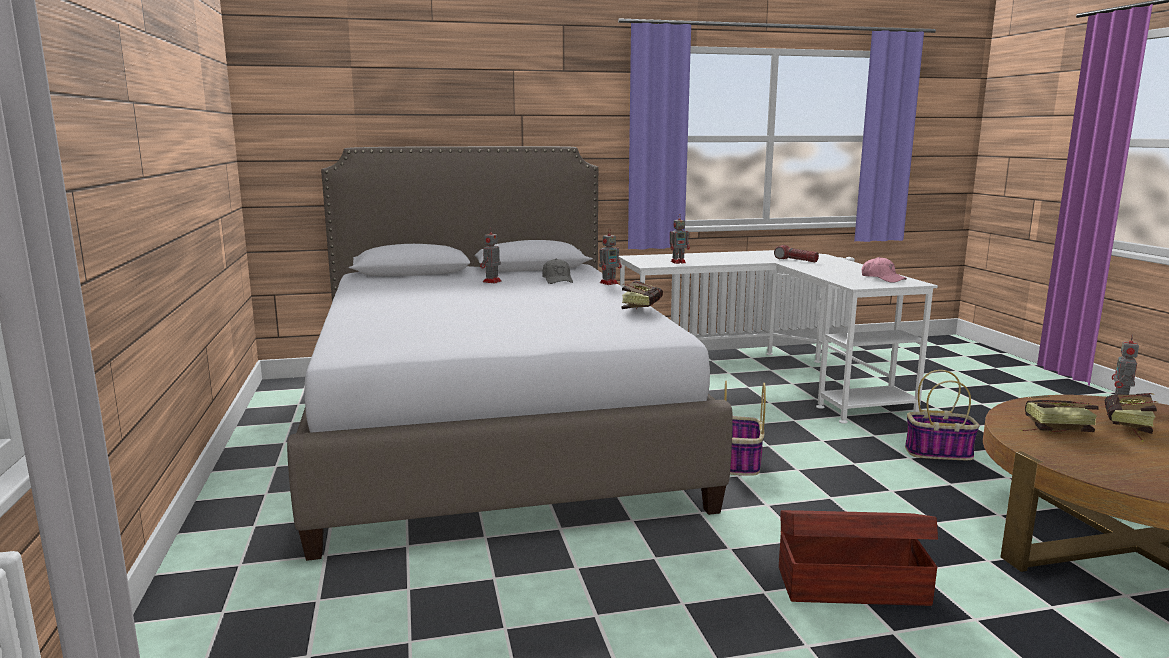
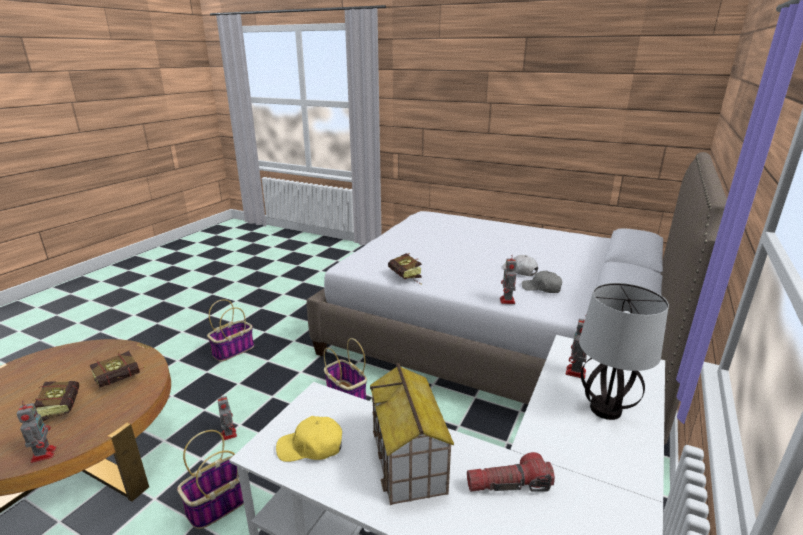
camera: 130 degrees right, 10 degrees up
(491, 282) = (559, 268): toy robot -> toy robot (229, 434)
(527, 288) = (520, 271): none -> white cap
(700, 257) = (604, 409): none -> table lamp
(832, 269) = (409, 461): none -> toy house
(850, 584) = (233, 350): brown storage box -> basket
(882, 278) = (311, 447): pink cap -> yellow cap

